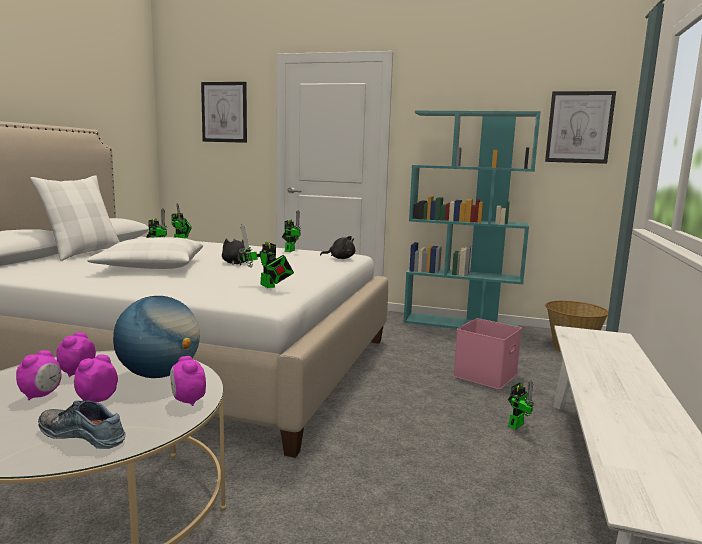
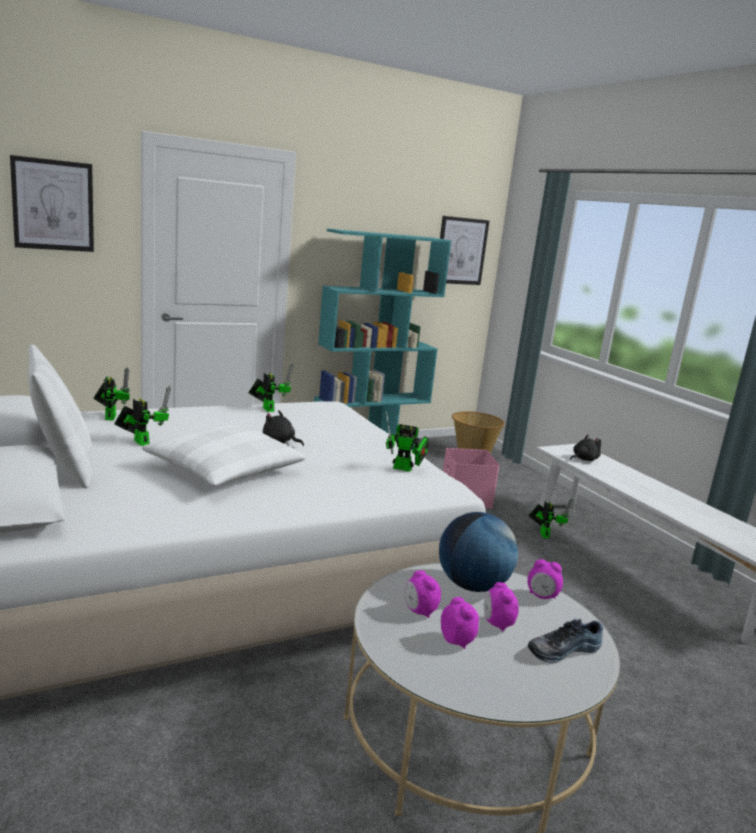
camera: 45 degrees left, 5 degrees up
(340, 258) = (340, 412): black plush toy -> black plush toy (583, 459)

